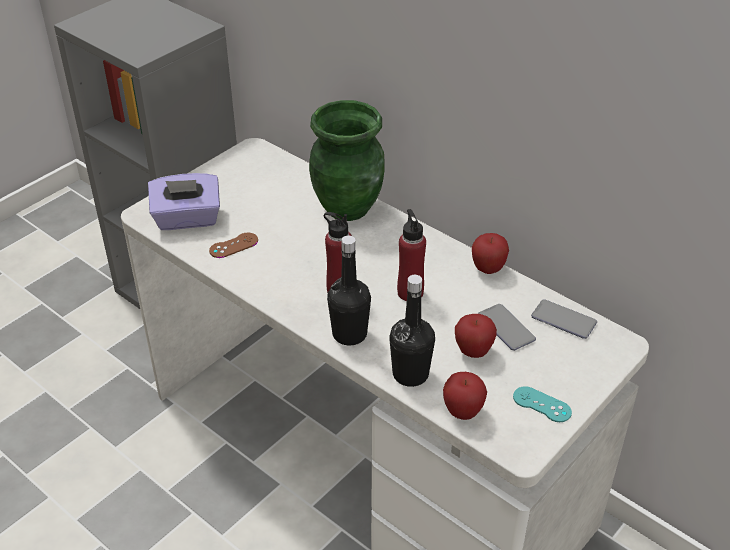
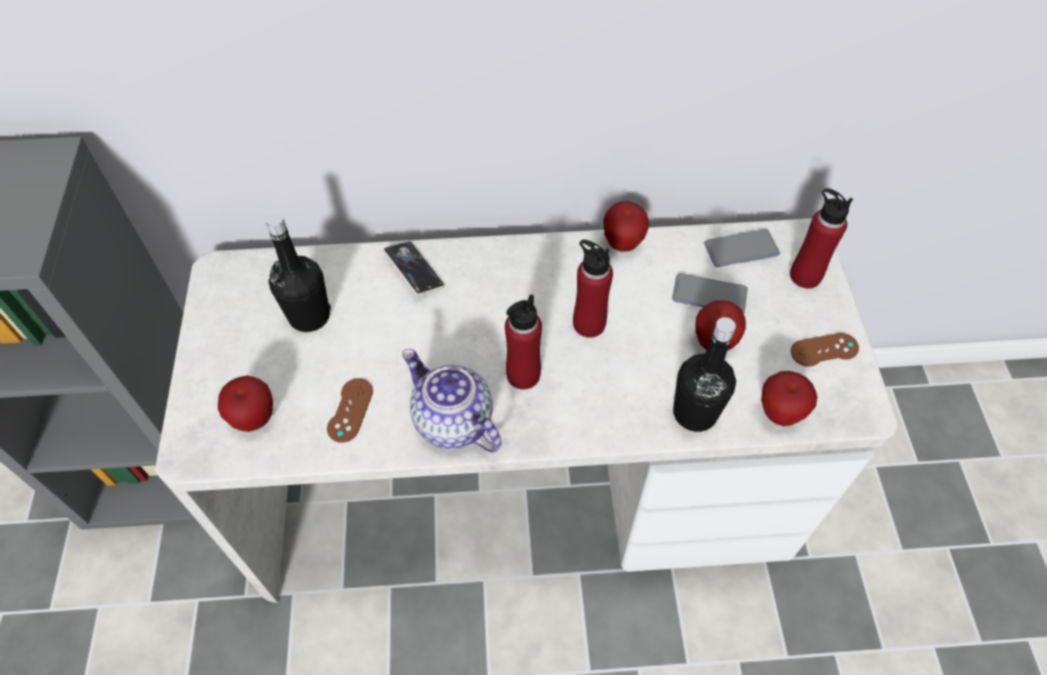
camera: 45 degrees left, 15 degrees up
(187, 219) = (254, 419): purple tissue box -> apple
(274, 284) = (452, 421): none -> teapot
(348, 207) = (414, 271): green vase -> phone
(349, 334) = (592, 417): black bottle -> black bottle (309, 316)
(542, 404) = (824, 350): turquoise game controller -> brown game controller
(588, 361) = (805, 276): none -> red bottle

